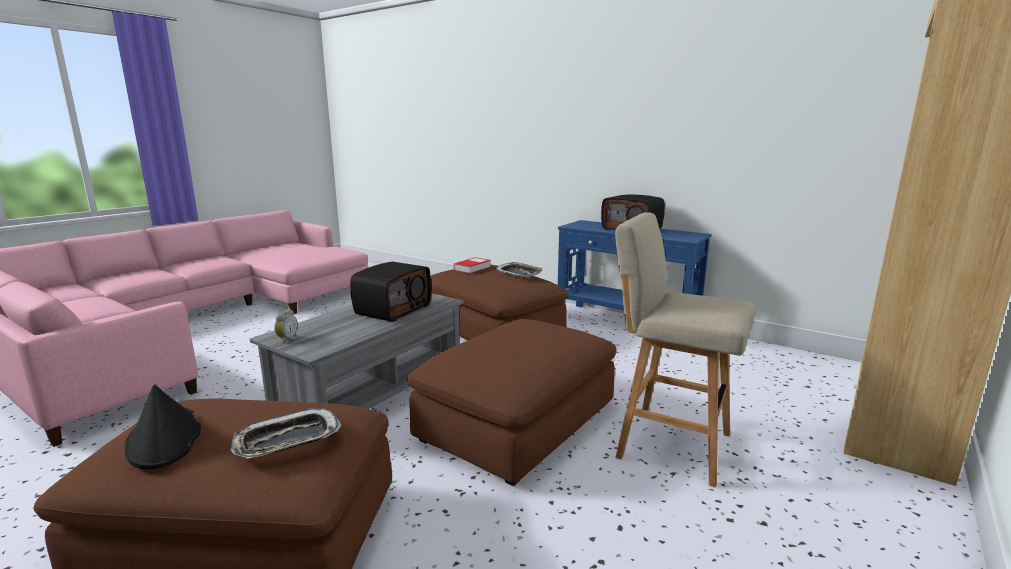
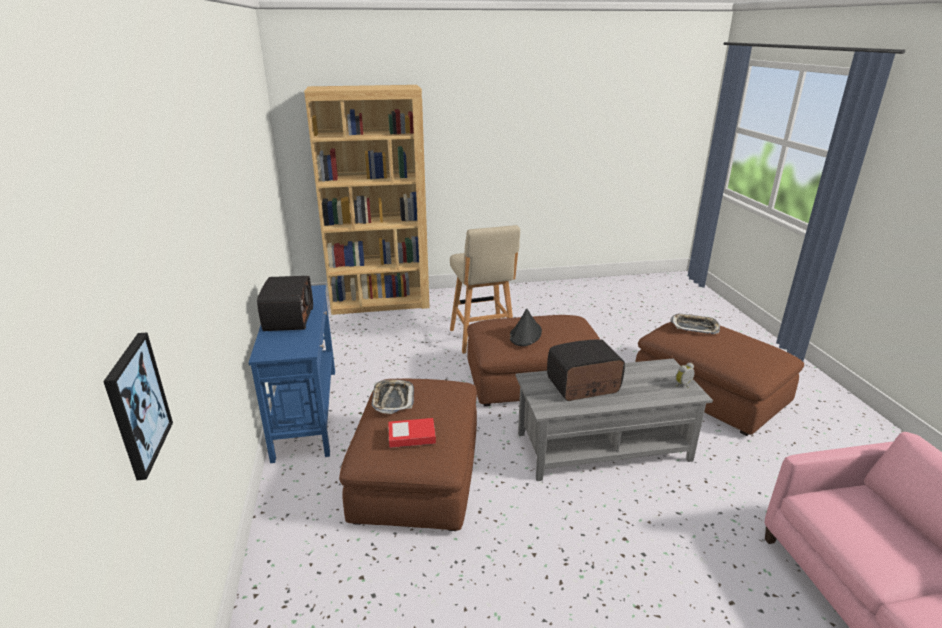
camera: 135 degrees left, 10 degrees up
(165, 439) = (752, 347): black hat -> black hat (525, 334)
(458, 139) = (137, 404): none -> picture

